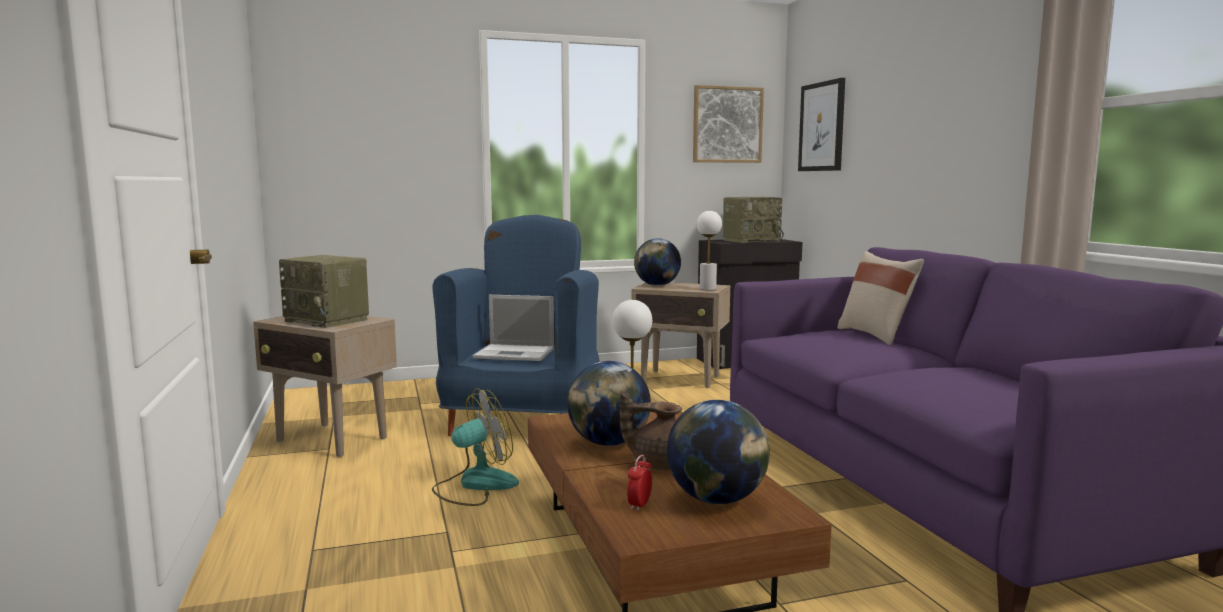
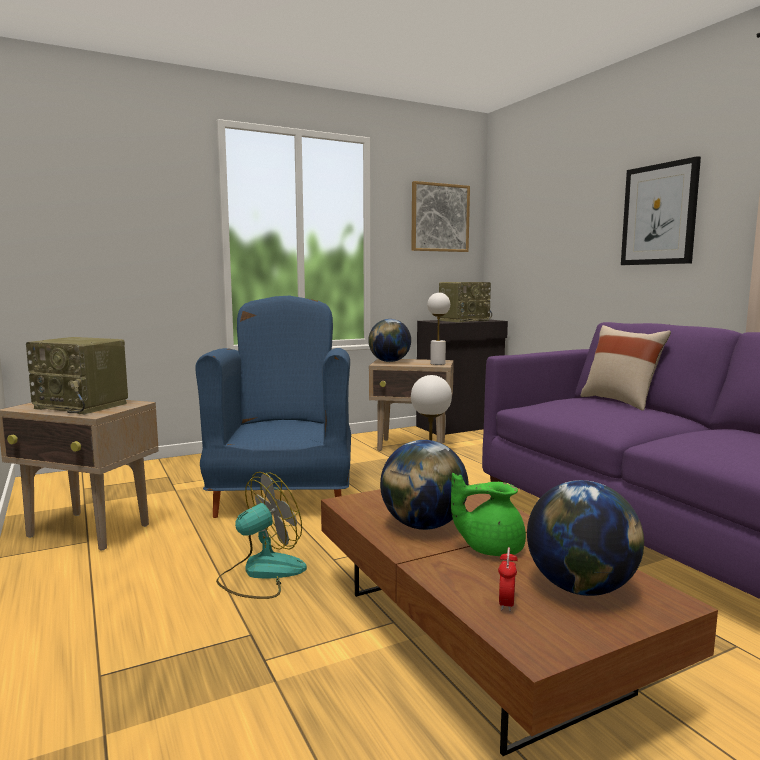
camera: 10 degrees left, 0 degrees up
(516, 353) = (279, 431): laptop -> none
(658, 464) = (490, 548): brown teapot -> green teapot
(822, 127) = (526, 219): picture -> picture (659, 214)

